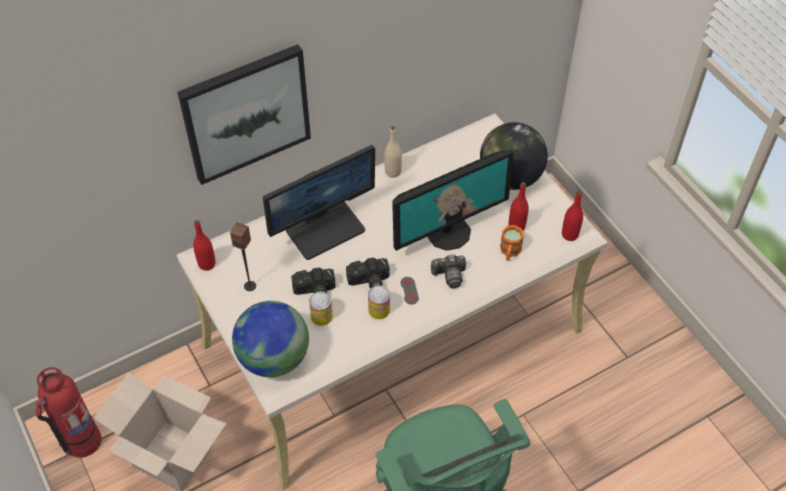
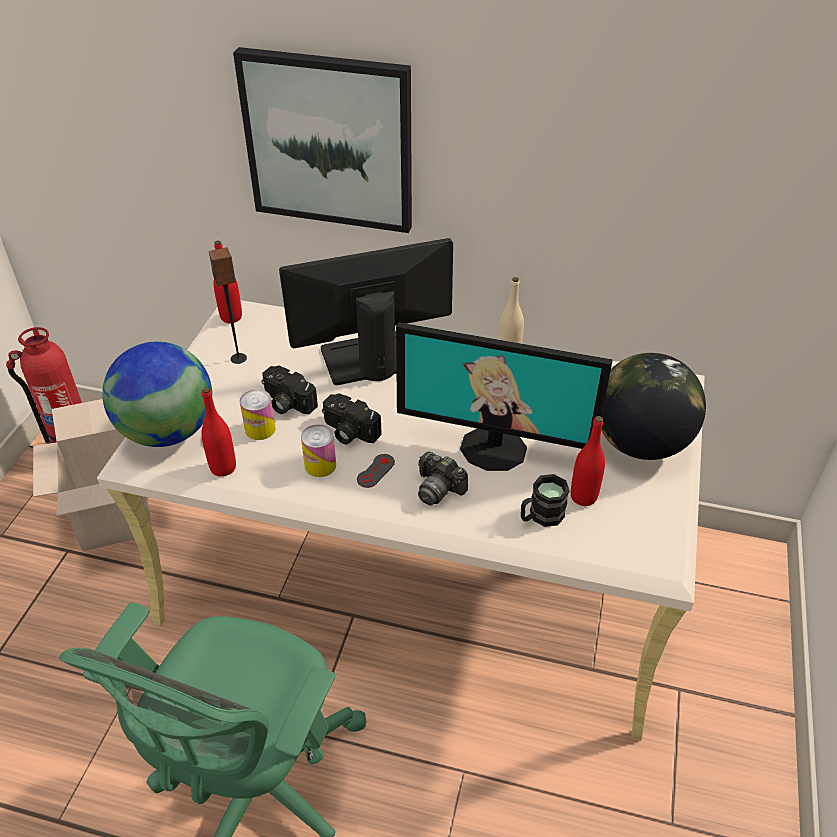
camera: 45 degrees right, 10 degrees down
(325, 229) = (371, 359): monitor -> monitor turned 150 degrees clockwise
(509, 252) = (540, 516): orange mug -> black mug
(569, 235) = (644, 553): red bottle -> red bottle (223, 468)

